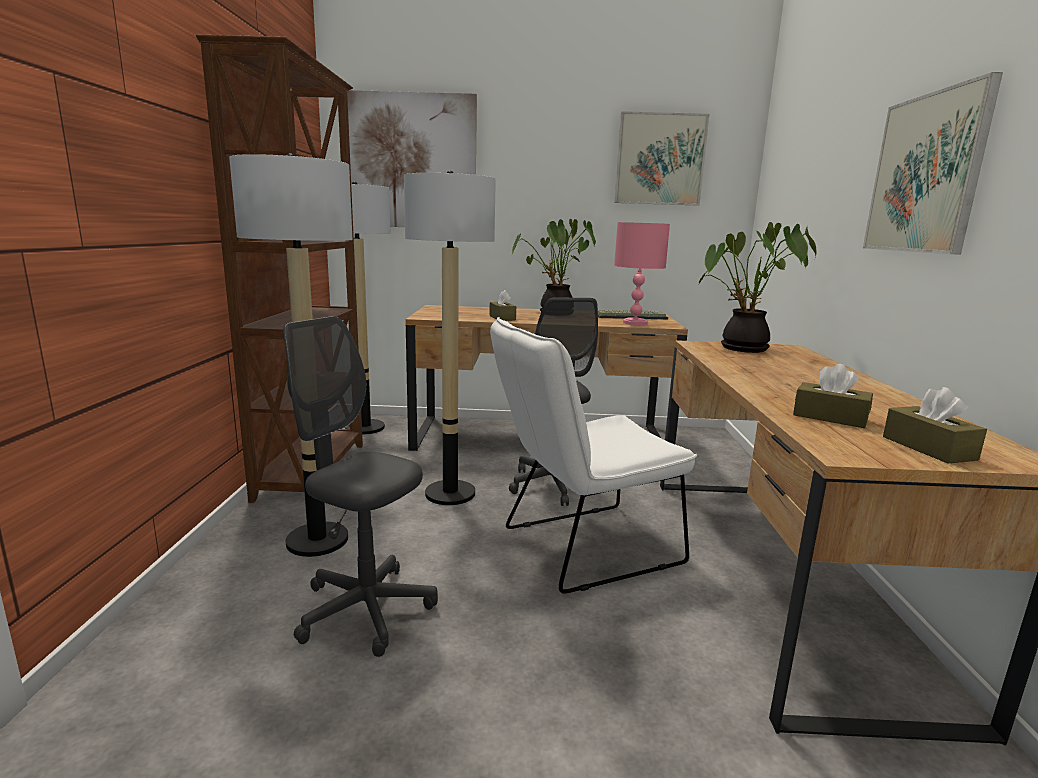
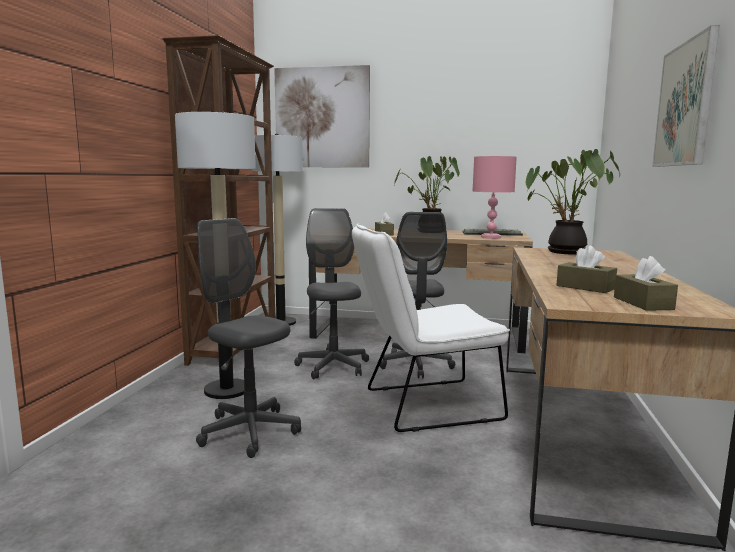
camera: 10 degrees right, 5 degrees down
(450, 493) = (333, 366): floor lamp -> grey office chair
(660, 159) = (516, 107): picture -> none

